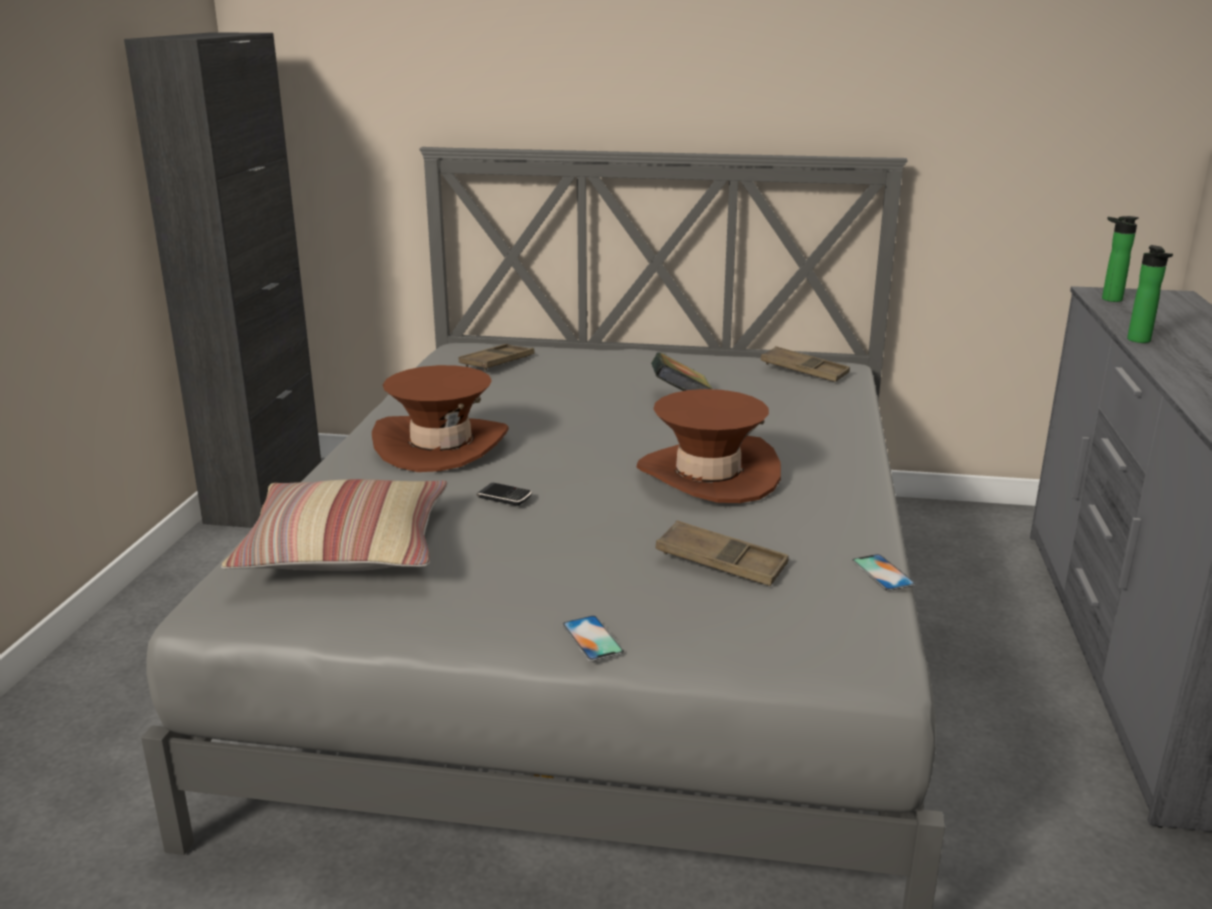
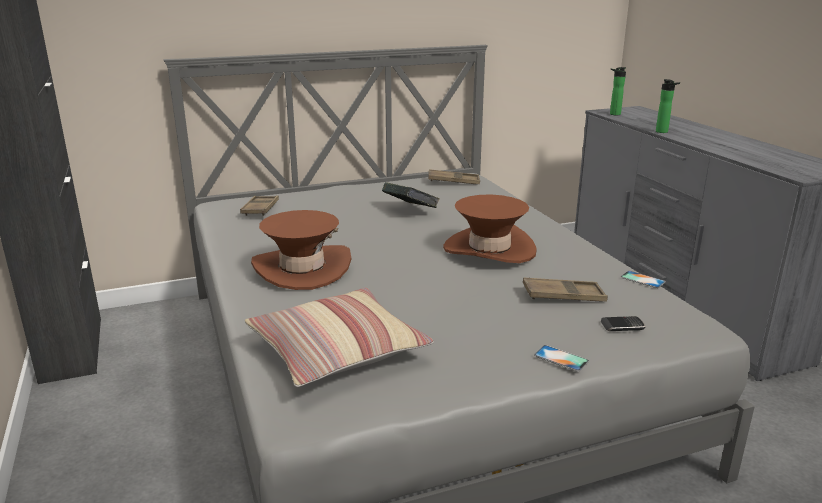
camera: 30 degrees left, 0 degrees up
(504, 497) = (395, 290): phone -> phone (622, 326)

